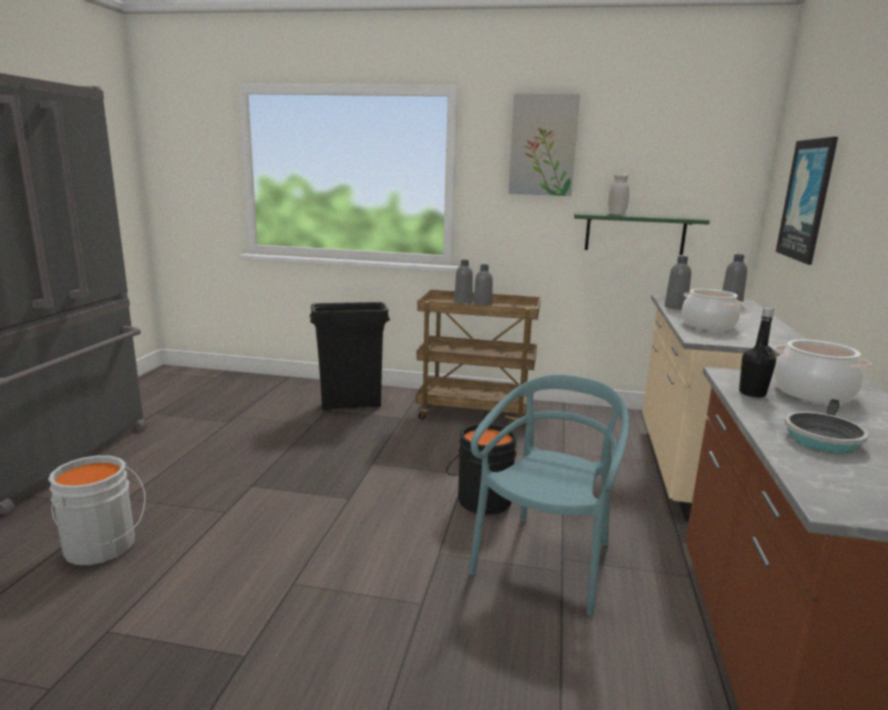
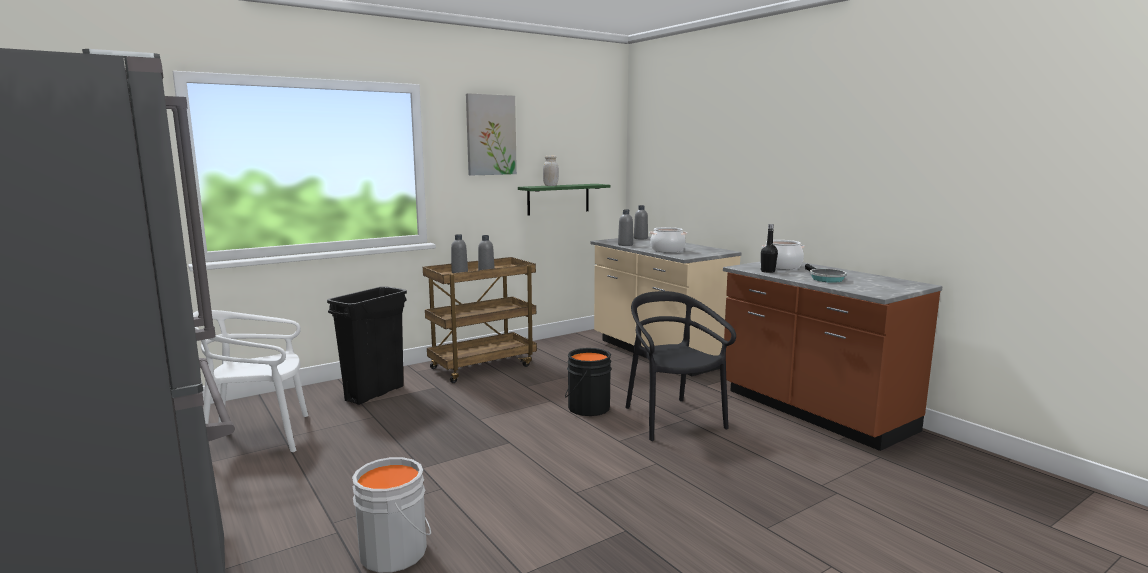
camera: 45 degrees left, 5 degrees down
(226, 409) = (258, 437): none -> white chair
(546, 562) = (672, 419): turquoise chair -> black chair
(807, 200) = (681, 167): picture -> none

